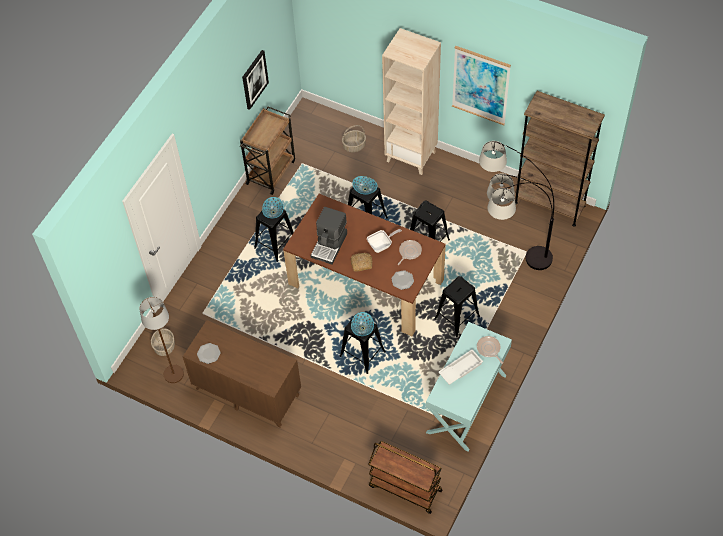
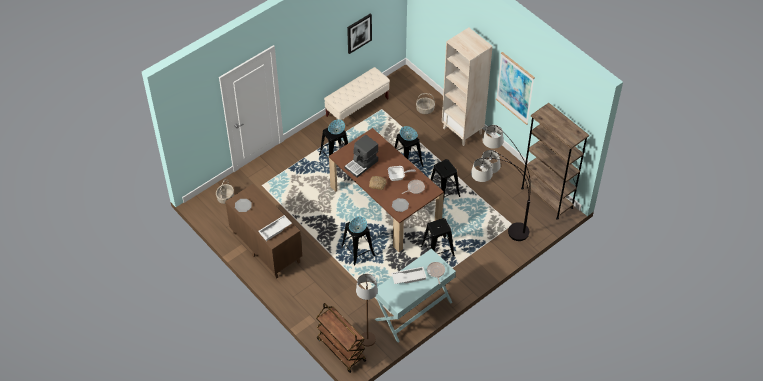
camera: 20 degrees right, 5 degrees down
(174, 374) = (223, 218): brown floor lamp -> brown floor lamp (367, 339)
(265, 370) = (275, 230): none -> white tray
(271, 171) = (357, 107): brown cart -> beige bench

